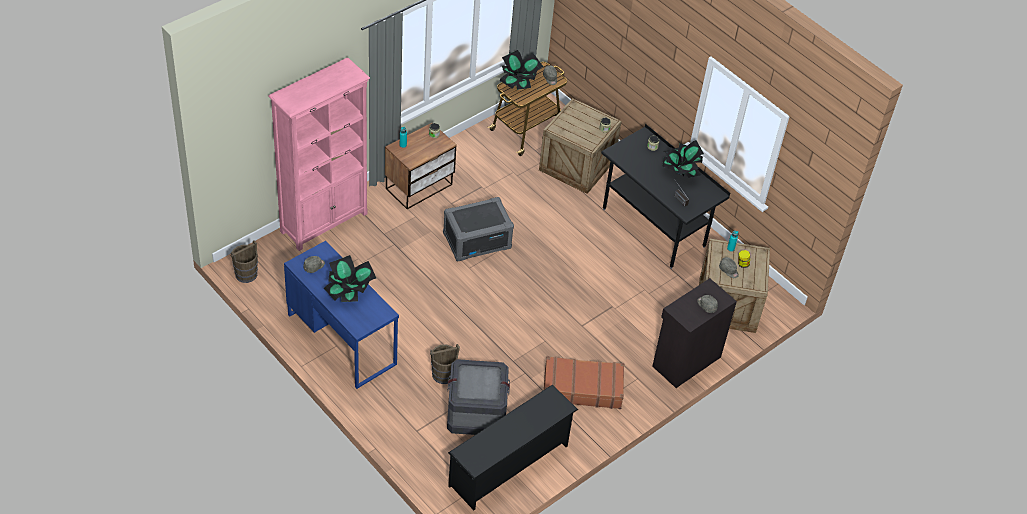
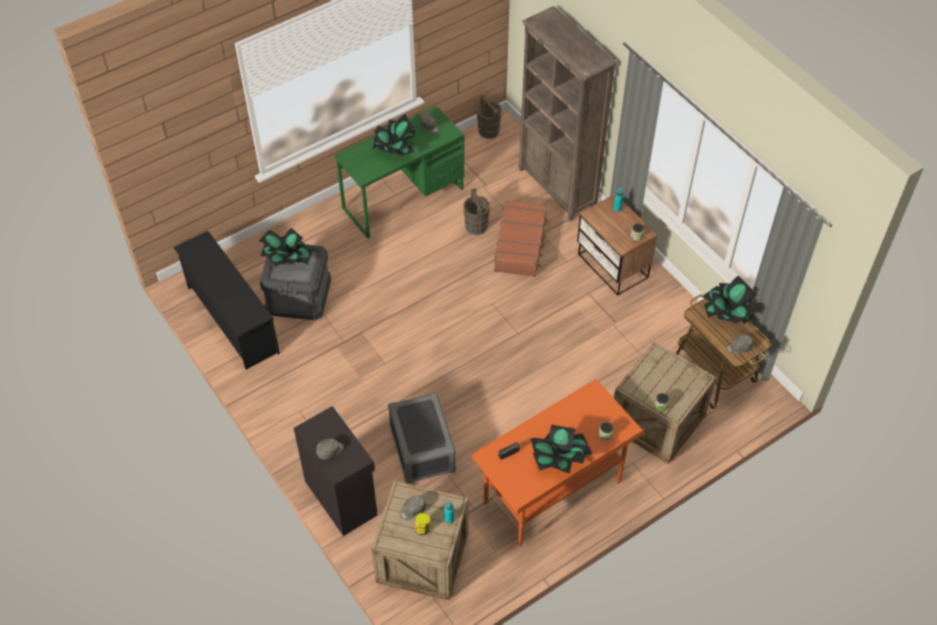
camera: 100 degrees right, 5 degrees up
(324, 222) = (557, 187): pink bookcase -> brown bookcase
(342, 339) = (403, 198): blue desk -> green desk
(443, 374) = (350, 273): brown bucket -> brown bucket (476, 226)
(473, 387) = (288, 260): none -> potted plant
(477, 240) = (532, 313): grey storage box -> grey storage box (423, 448)
(582, 388) = (317, 390): brown suitcase -> brown suitcase (520, 244)
(654, 227) = (552, 493): black desk -> orange desk

